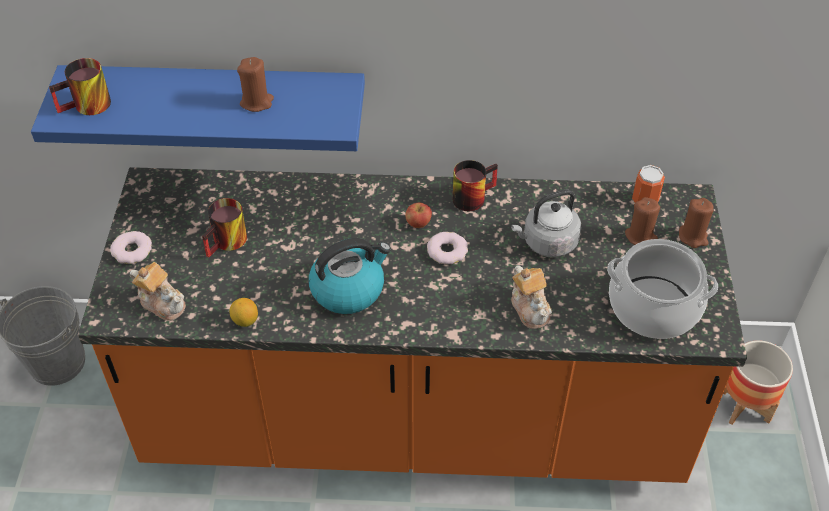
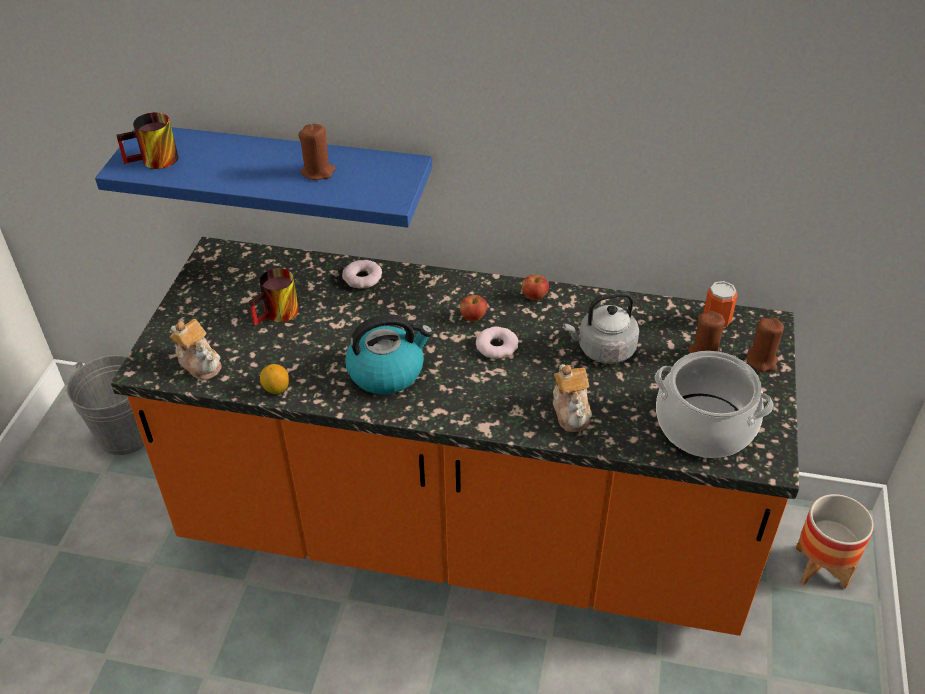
camera: 10 degrees right, 5 degrees down
(132, 251) = (184, 312): donut -> donut (362, 278)
(471, 195) = (534, 296): mug -> apple

